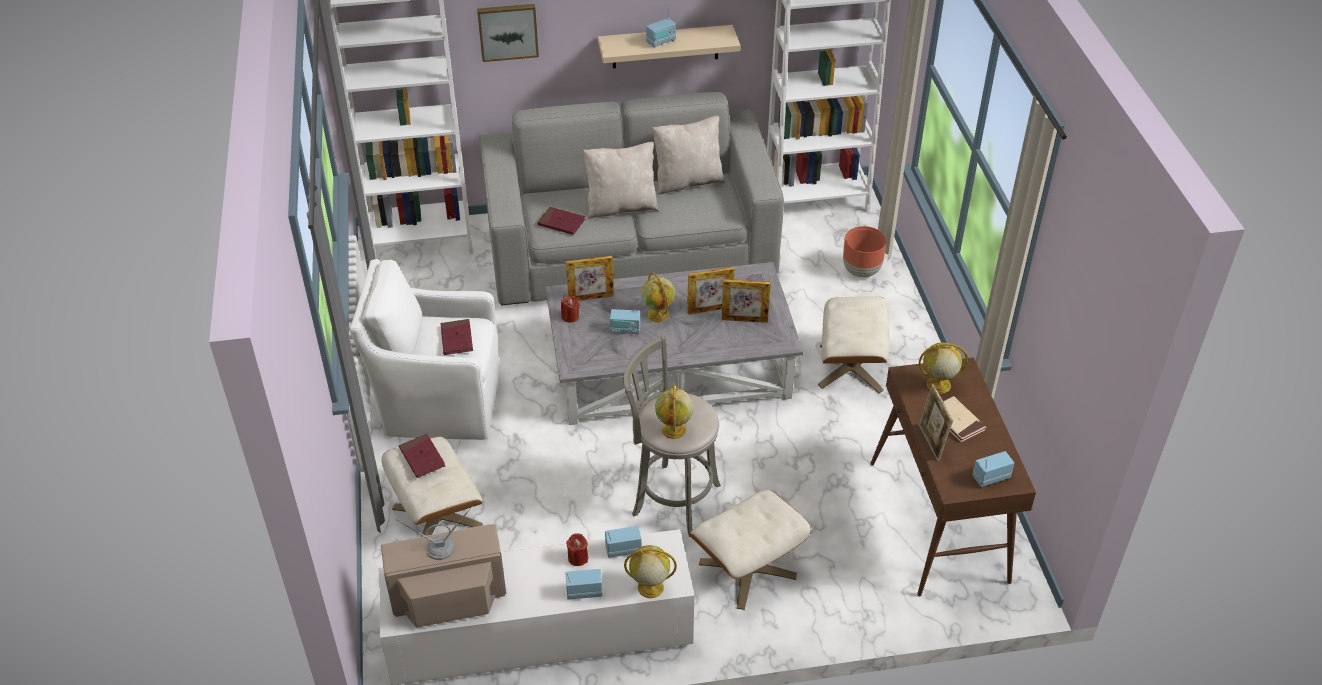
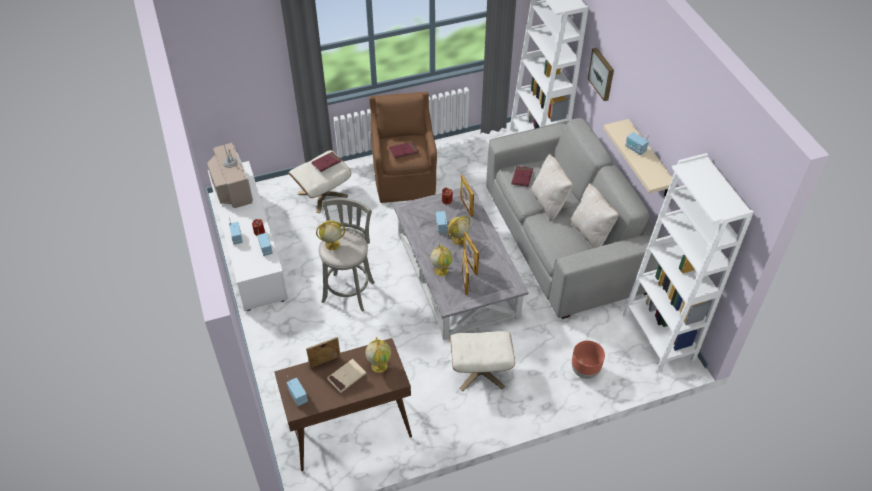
camera: 80 degrees right, 5 degrees up
(439, 402) = (404, 178): white armchair -> brown armchair
(649, 588) = (240, 263): globe -> globe (441, 270)
(747, 570) = (300, 331): beige ottoman -> none

